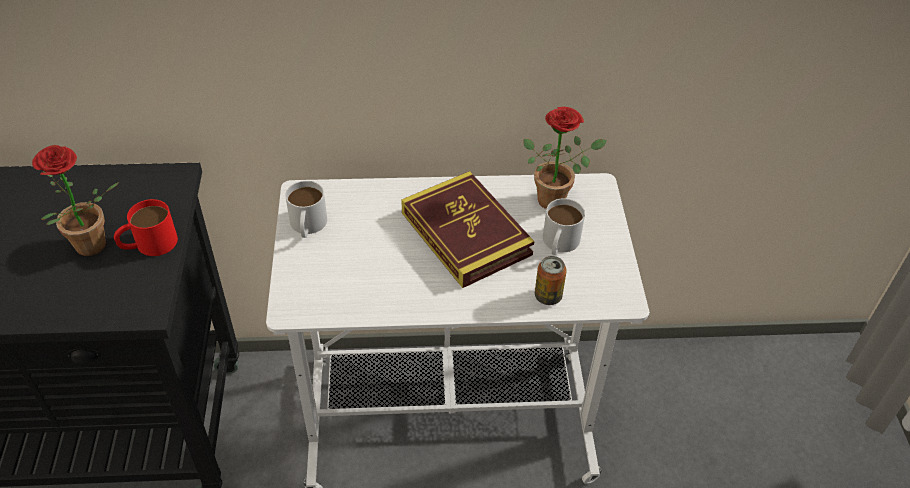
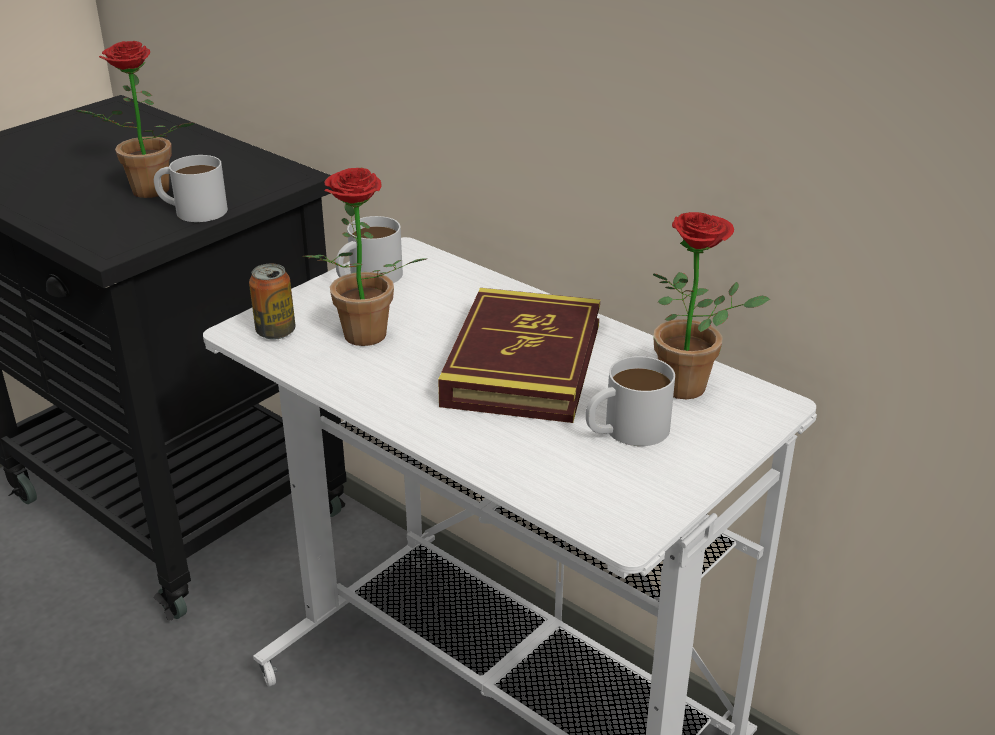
camera: 45 degrees right, 15 degrees down
(148, 244) = (192, 210): red mug -> white mug
(365, 272) = (361, 340): none -> potted plant
(548, 296) = (527, 470): can -> can (275, 332)

